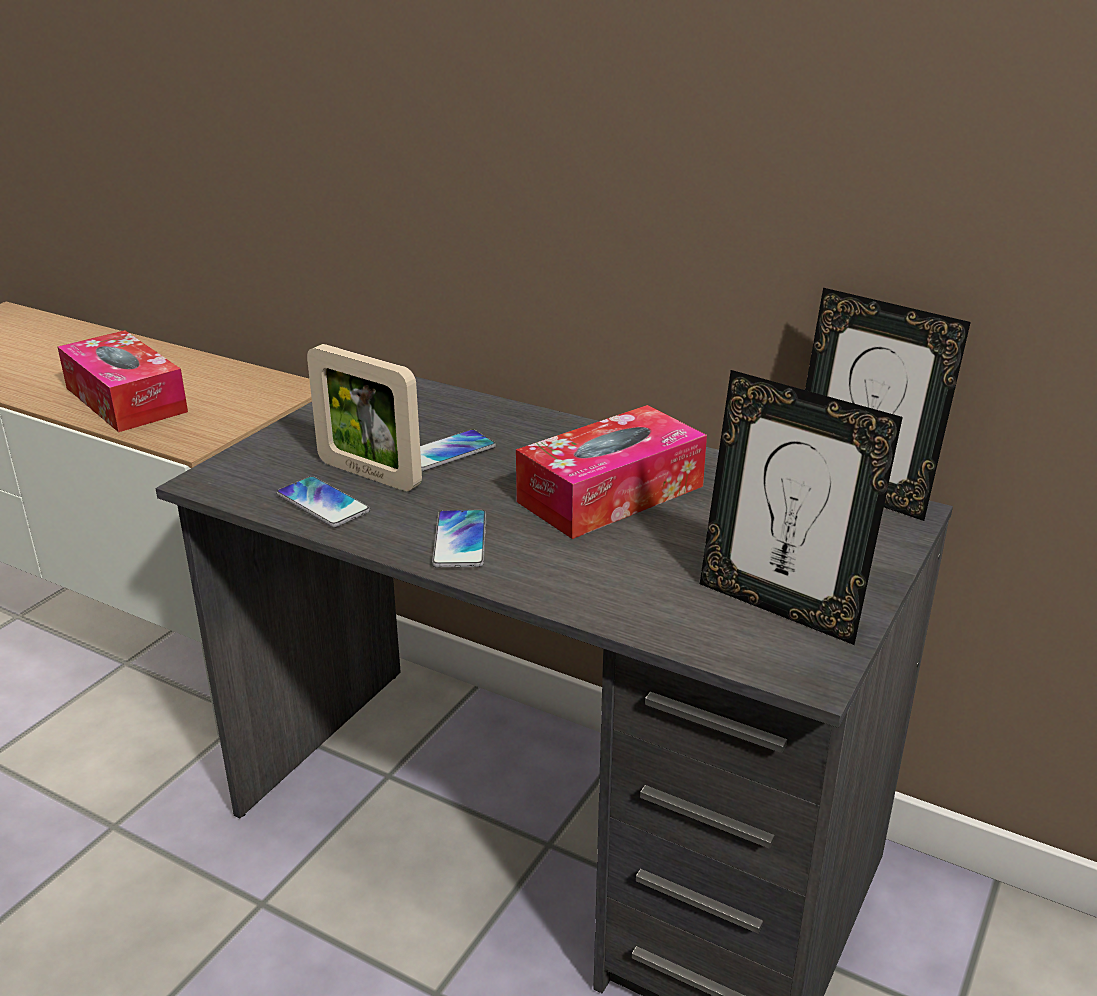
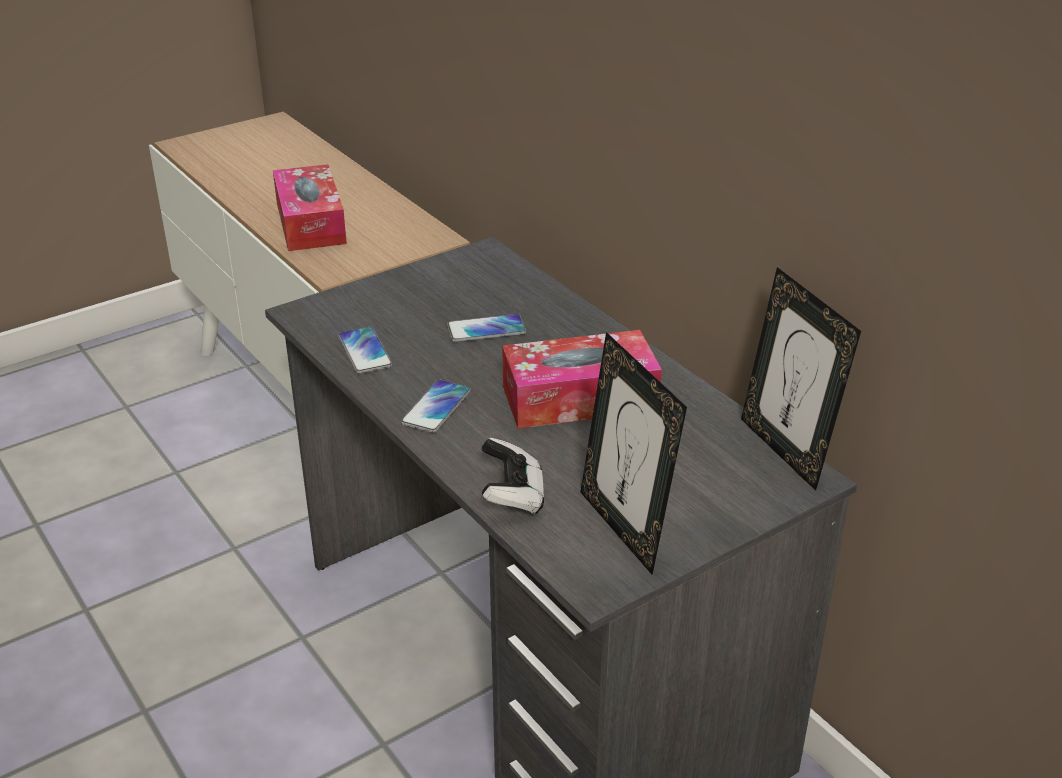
camera: 25 degrees right, 5 degrees up
(369, 474) = (415, 335): picture frame -> none
(630, 608) = (512, 496): none -> game controller

